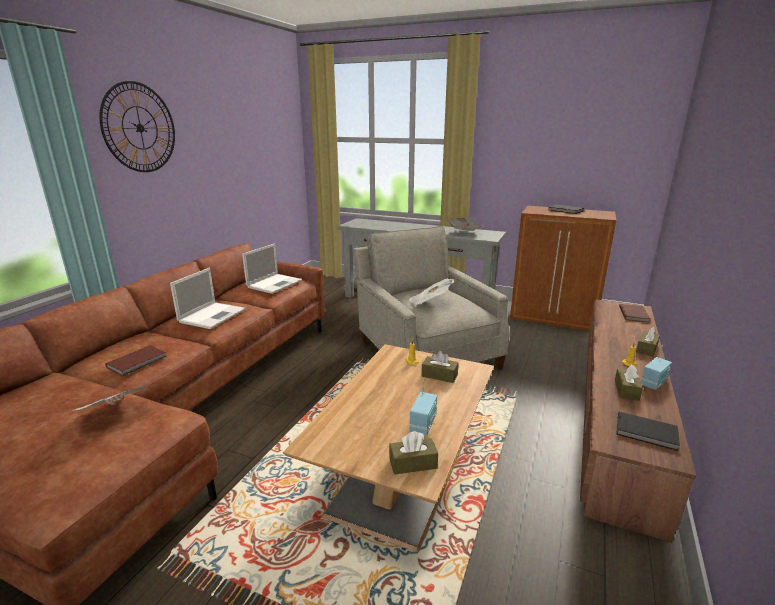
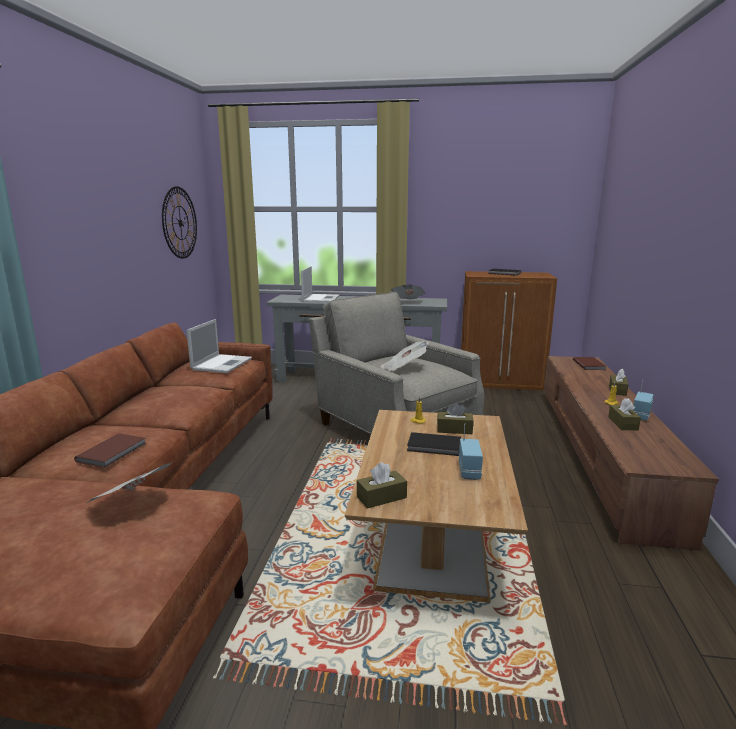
camera: 15 degrees left, 5 degrees down
(140, 128) = (57, 185): wall clock -> wall clock (180, 223)
(213, 315) = (171, 399): laptop -> laptop (321, 298)
(413, 463) = (484, 504): brown tissue box -> brown tissue box (381, 497)
(647, 433) = (661, 453): black book -> black book (435, 446)

